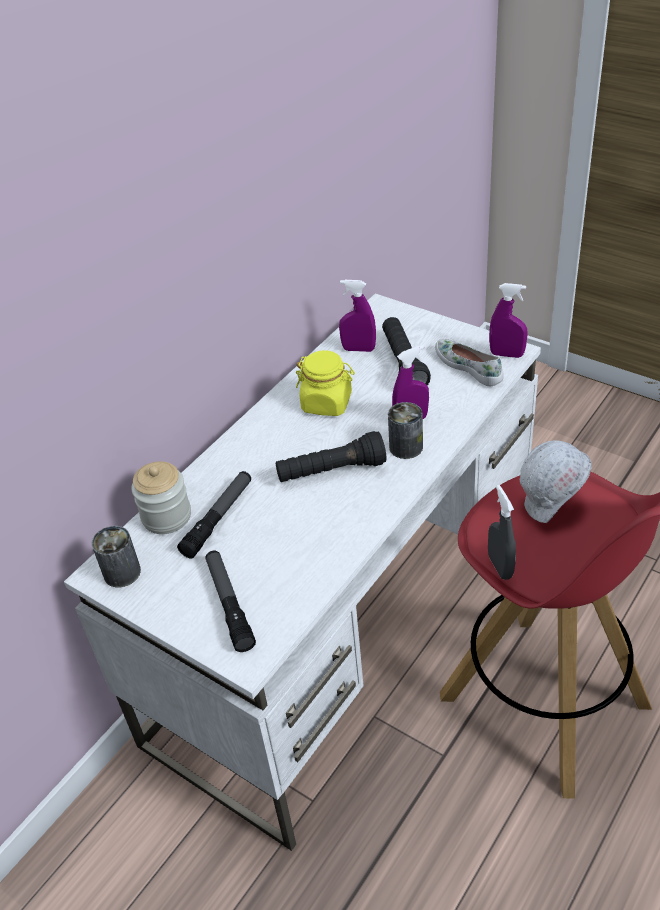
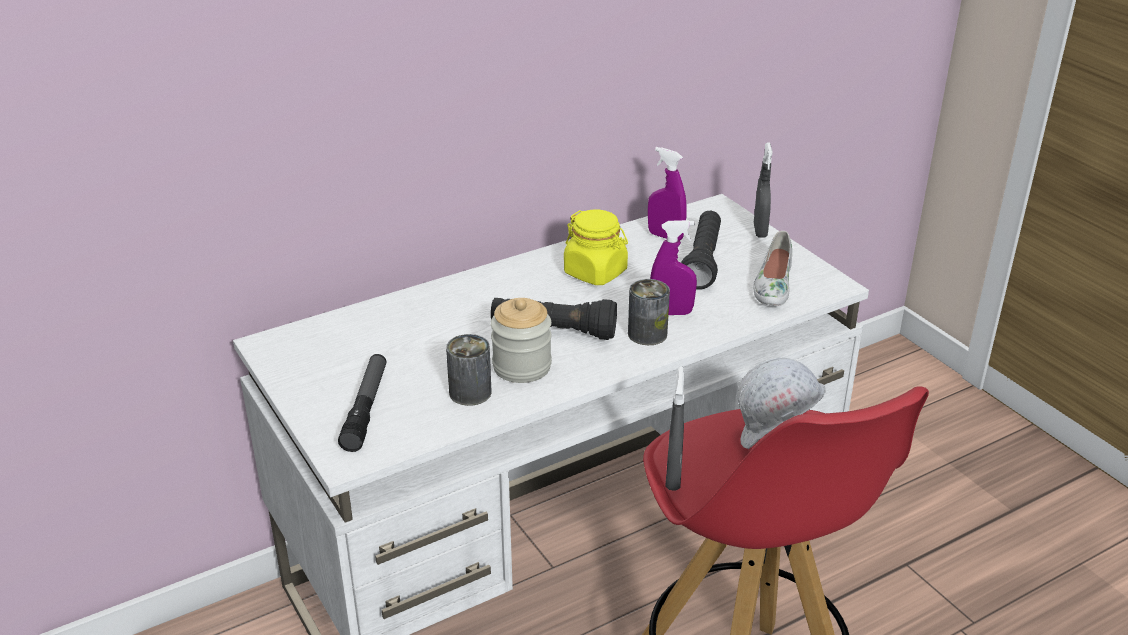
camera: 20 degrees right, 10 degrees down
(122, 572) = (289, 350): can -> can (470, 392)
(166, 516) = (365, 318): jar -> jar (522, 366)
(218, 518) = (411, 335): flashlight -> none
(427, 319) = (760, 231): none -> grey spray bottle
(469, 366) = (772, 284): white shoe -> white shoe turned 150 degrees counterclockwise
(507, 354) = (824, 285): purple spray bottle -> none

